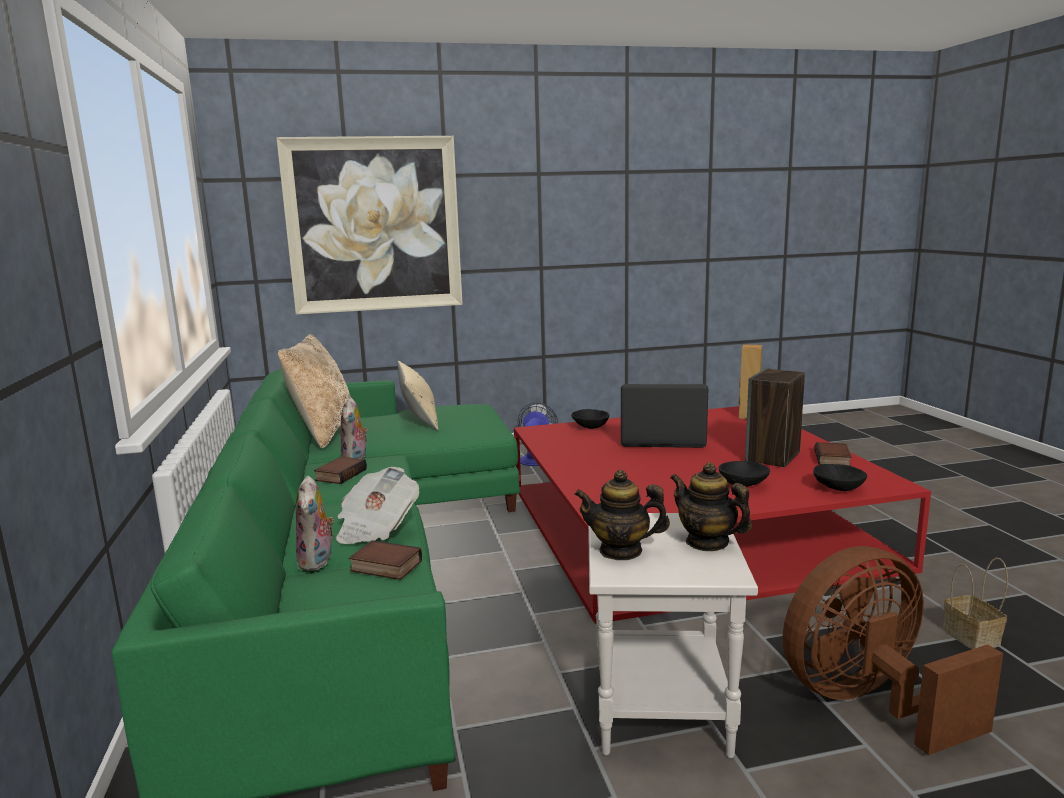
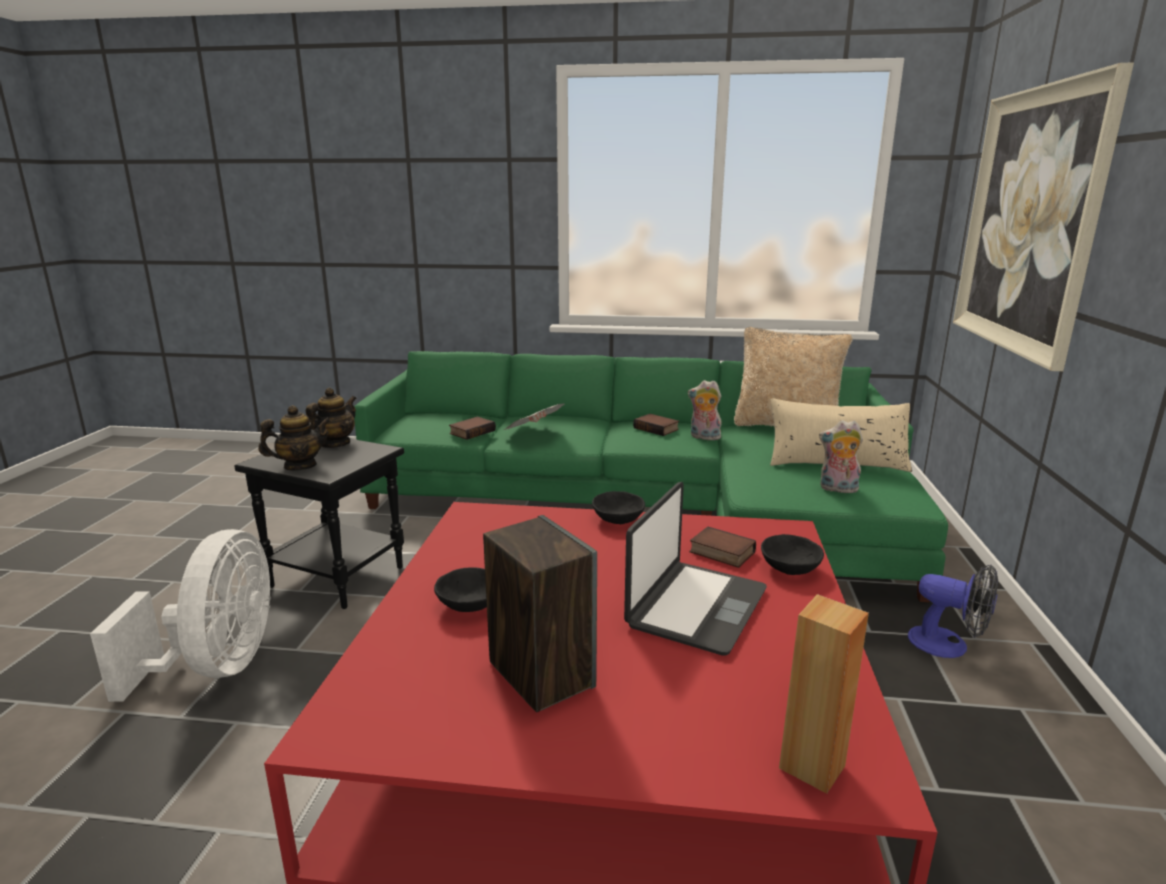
camera: 110 degrees right, 5 degrees up
(317, 561) = (506, 422): plush toy -> plush toy (837, 489)
(663, 711) = (335, 577): white side table -> black side table
(833, 459) = (475, 737): book -> book (720, 553)
(837, 489) = (377, 670): black bowl -> black bowl (617, 519)
(868, 703) = (218, 666): brown fan -> white fan
(973, 638) = (160, 806): basket -> none

